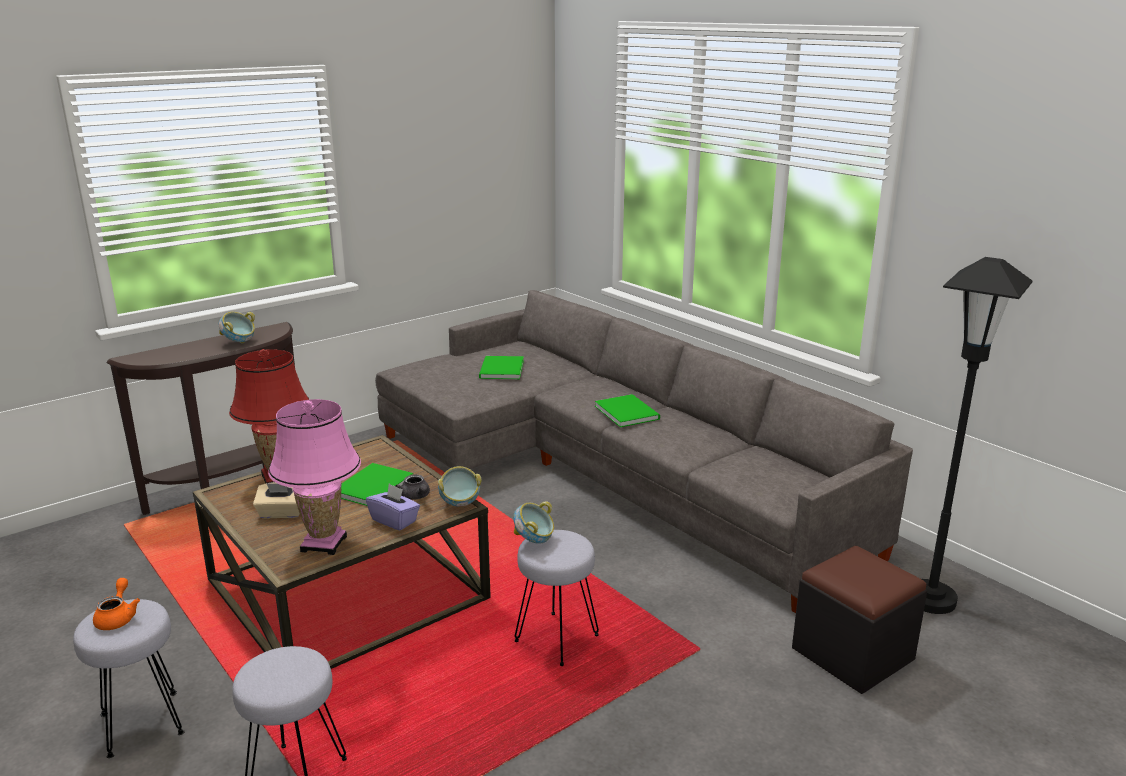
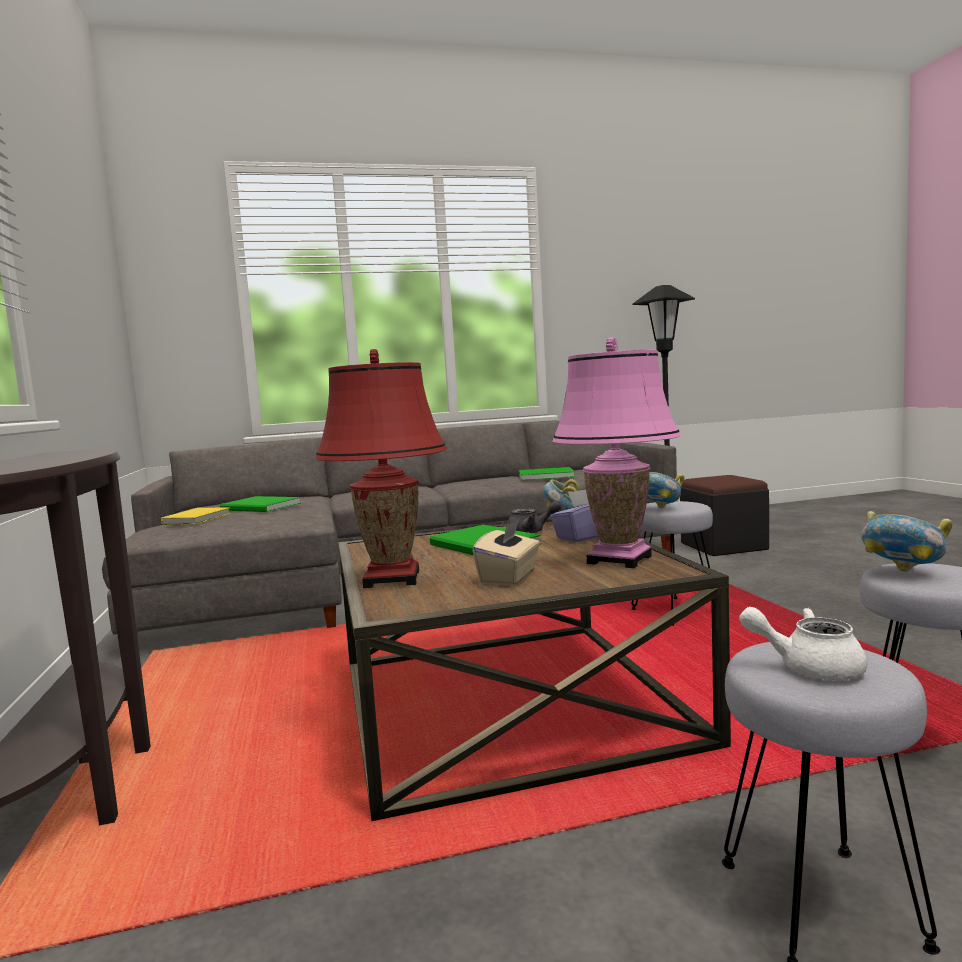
camera: 65 degrees left, 15 degrees down
(118, 617) = (808, 667): orange teapot -> white teapot
(239, 342) = (72, 455): bowl -> bowl (902, 573)
(452, 364) = (199, 518): none -> yellow book
(627, 411) = (437, 487): green book -> green book (544, 476)

